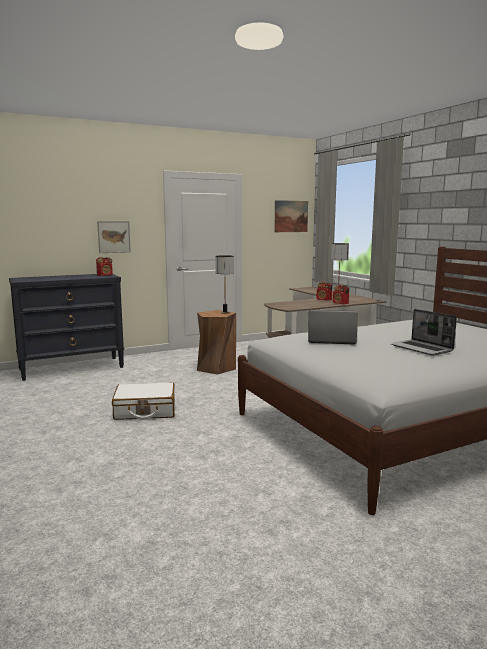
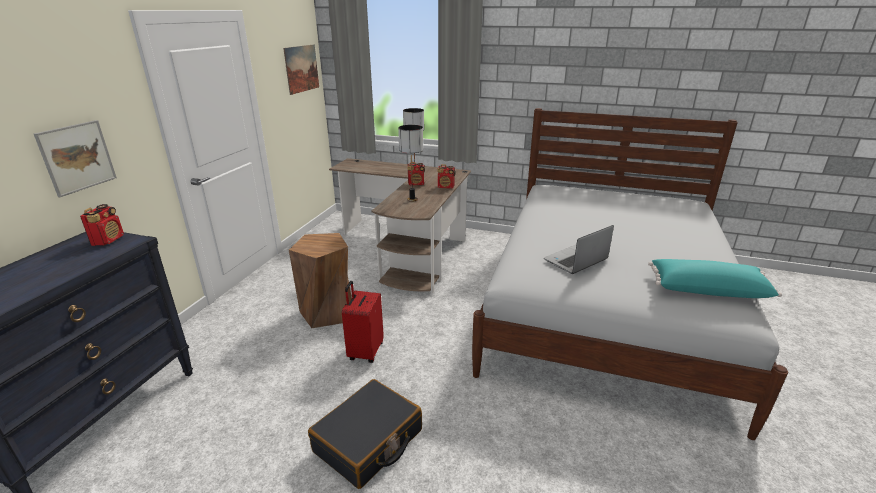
camera: 45 degrees left, 15 degrees up
(145, 410) = (368, 441): white suitcase -> black suitcase
(204, 386) = (365, 352): none -> red suitcase
(225, 312) = (328, 238): table lamp -> table lamp (412, 199)
(392, 369) = (707, 289): none -> turquoise pillow
(422, 349) = (653, 244): laptop -> none

